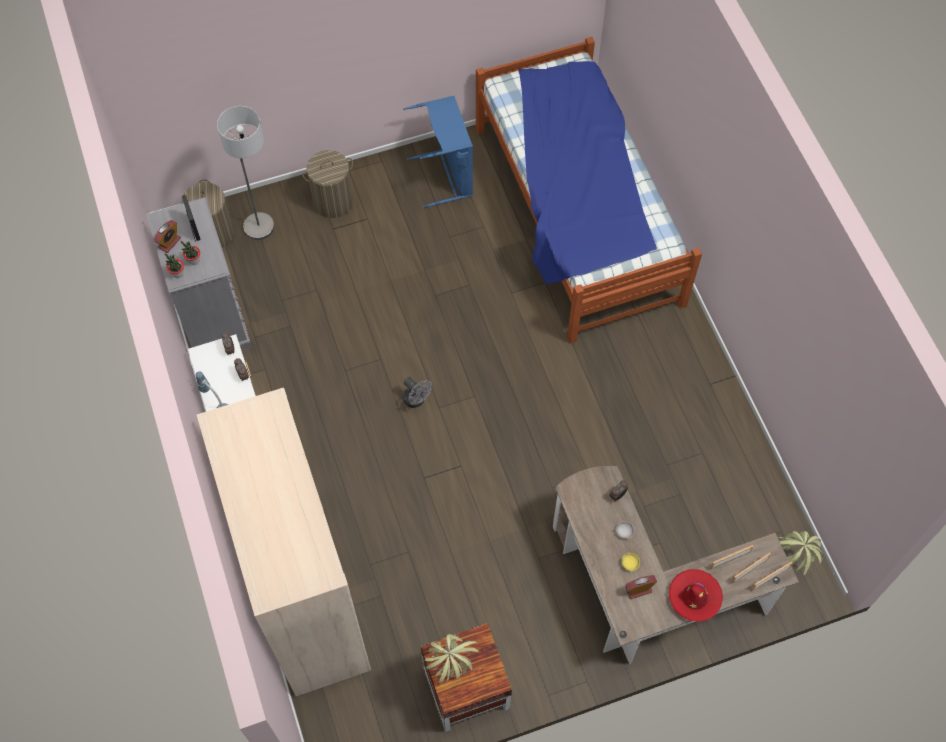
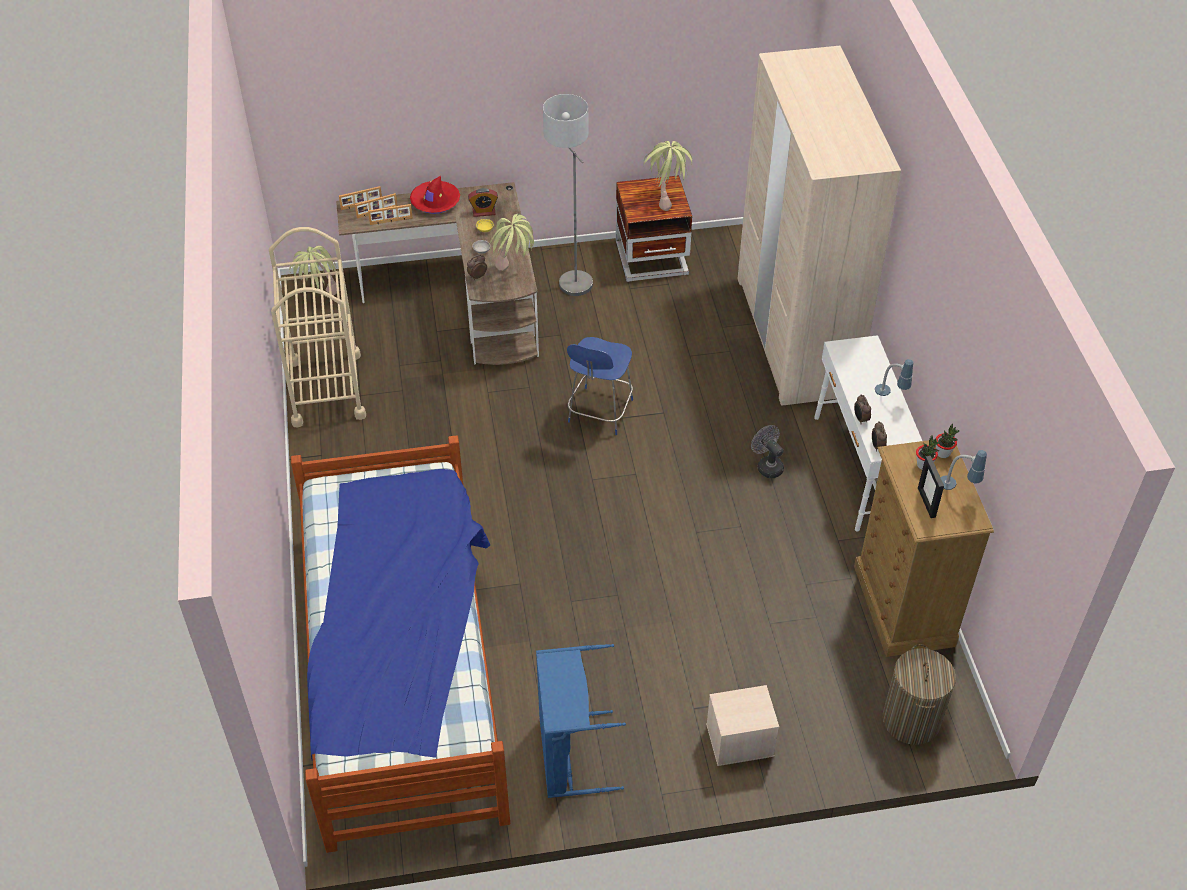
camera: 170 degrees left, 15 degrees down
(169, 242) = (957, 489): alarm clock -> table lamp
(214, 319) = (904, 606): grey dresser -> brown dresser
(264, 233) = (839, 709): grey floor lamp -> grey floor lamp (570, 278)
(333, 201) = (739, 741): laundry basket -> beige storage box
(416, 400) = (659, 484): grey fan -> grey fan (767, 466)
(481, 468) = (599, 412): none -> blue chair
(582, 504) = (514, 275): none -> potted plant
(735, 454) = (326, 389): none -> beige cart

